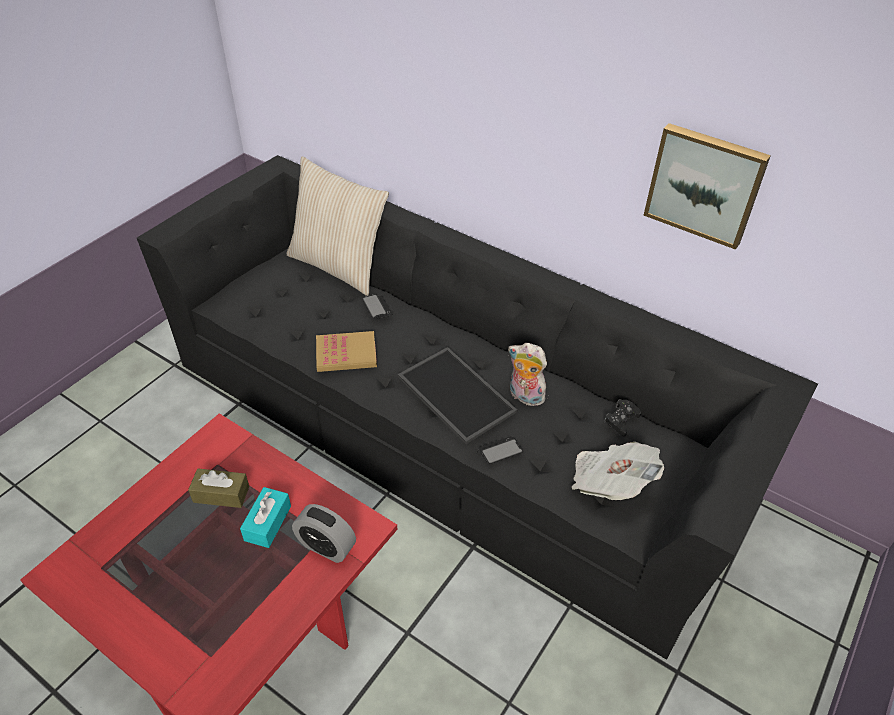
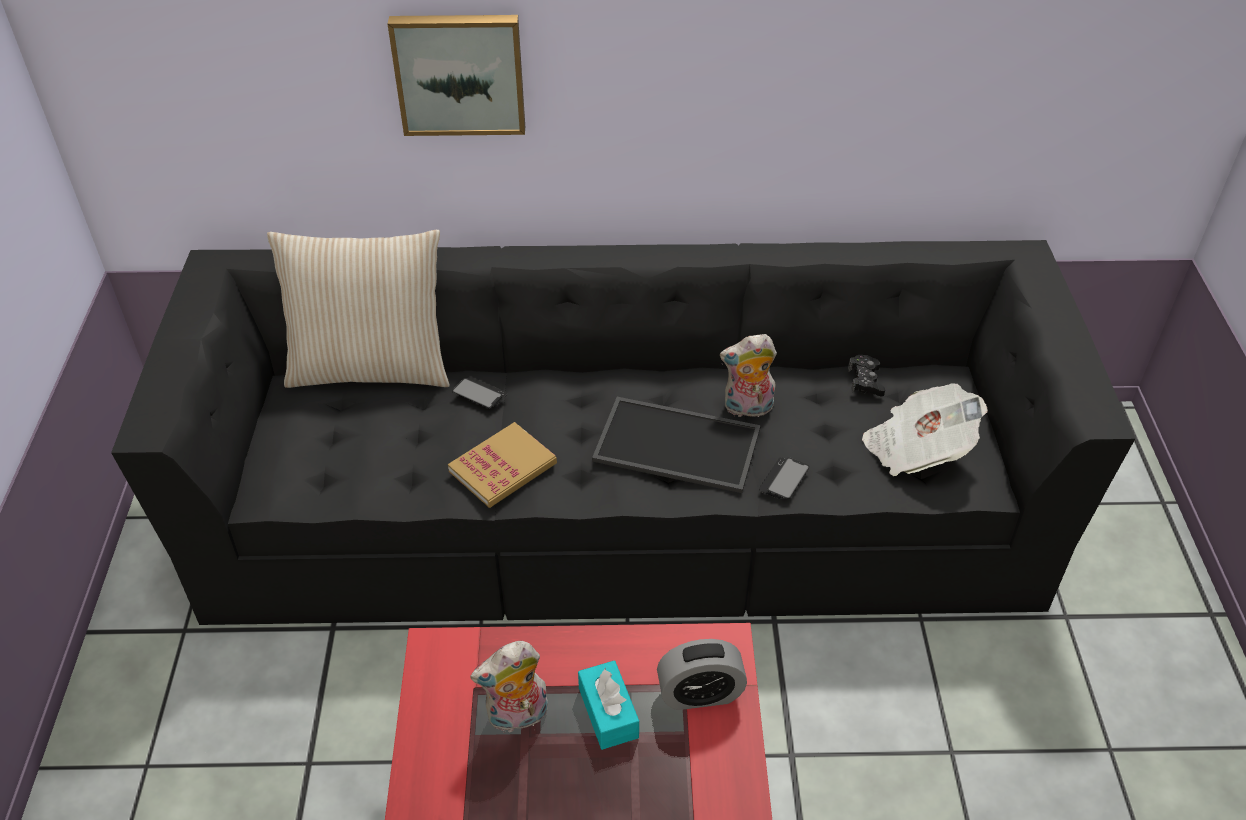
camera: 35 degrees left, 0 degrees up
(221, 494) = (517, 717): brown tissue box -> plush toy
(705, 184) = (882, 64): picture -> picture (459, 73)

